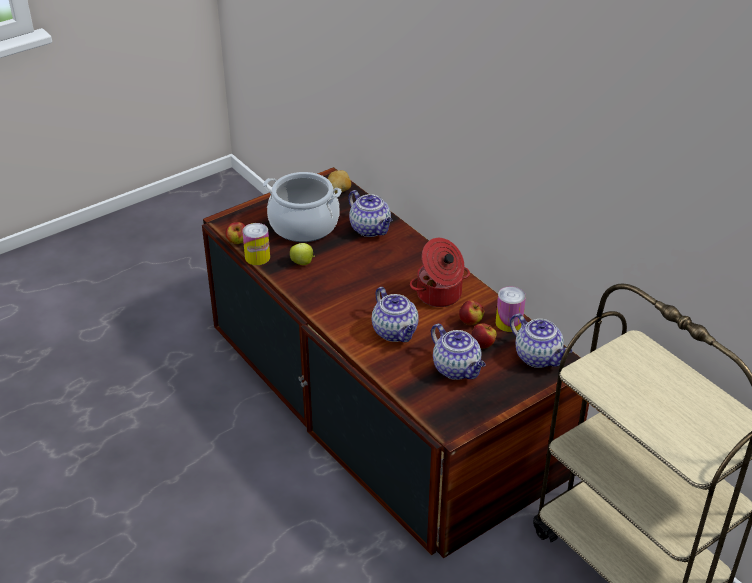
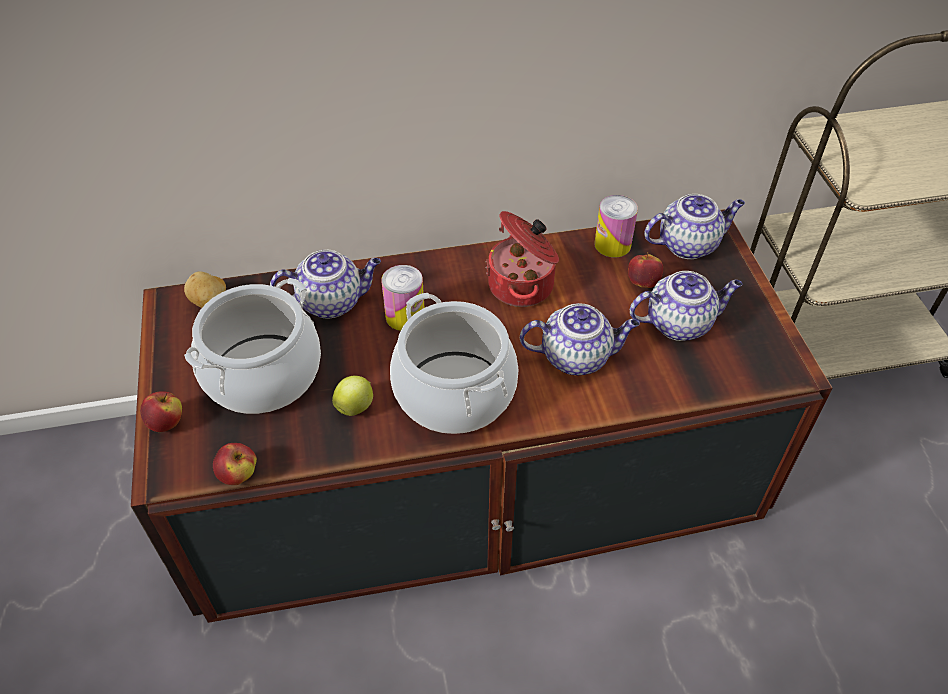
camera: 65 degrees left, 10 degrees up
(257, 257) = (300, 461): can -> can (405, 316)
(336, 293) = (455, 391): none -> cooking pot
(471, 322) = (593, 277): apple -> apple (167, 422)

